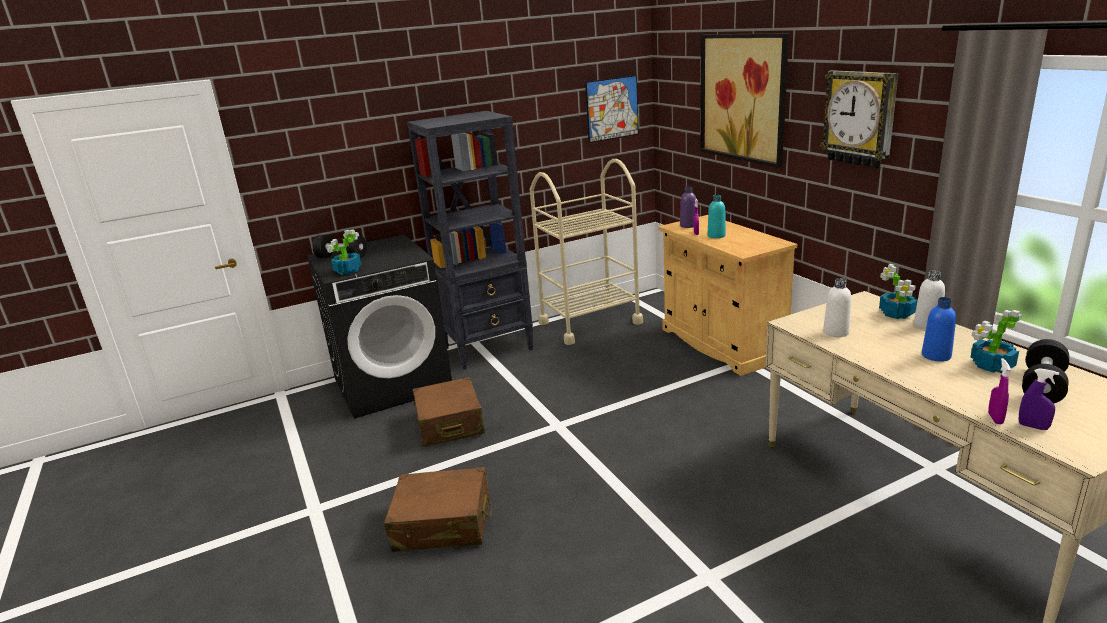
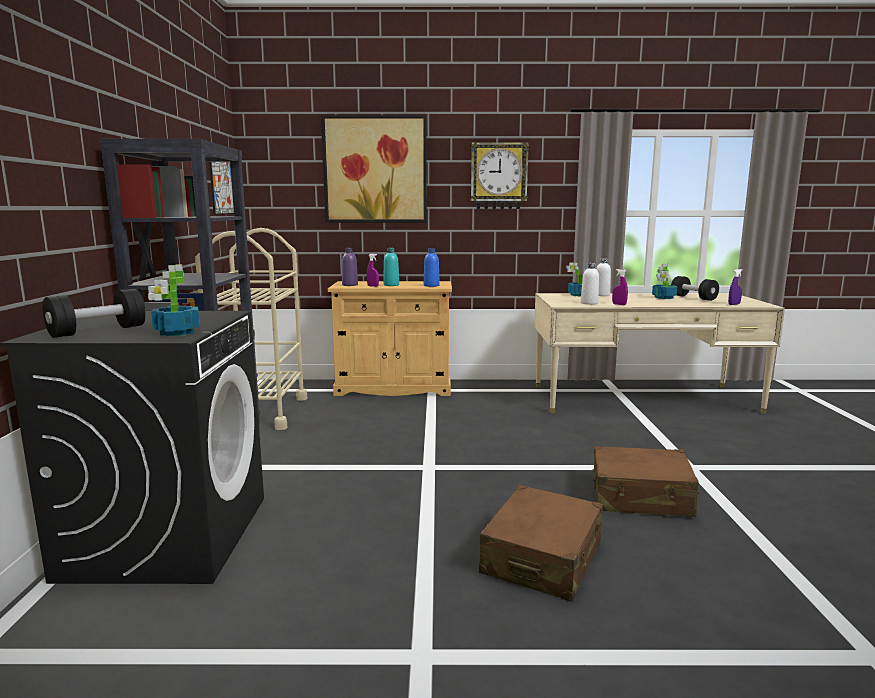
camera: 65 degrees left, 10 degrees down
(449, 424) = (342, 517): brown suitcase -> brown suitcase (641, 497)
(936, 356) = (642, 300): blue bottle -> blue bottle (431, 285)
(995, 418) = (722, 305): purple spray bottle -> purple spray bottle (619, 304)

